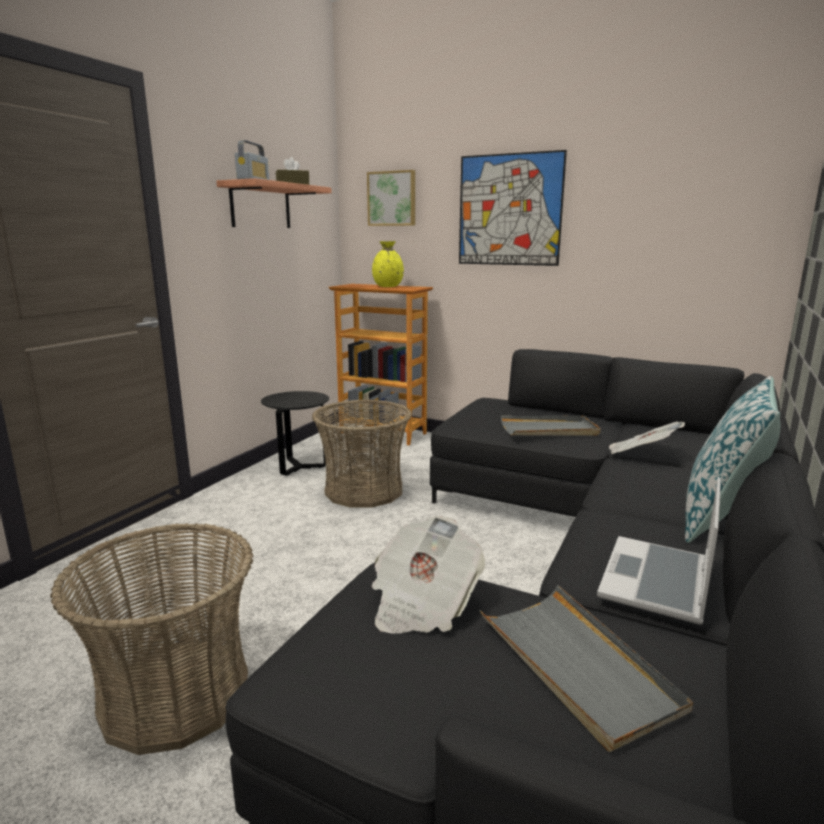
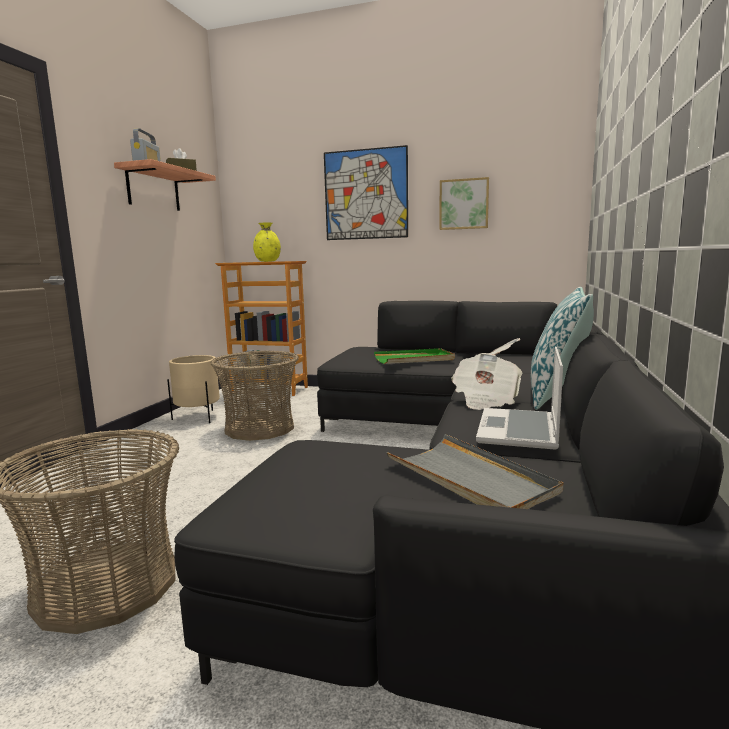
camera: 10 degrees left, 5 degrees down
(299, 467) = (198, 417): black side table -> beige planter
(392, 199) = (267, 189): picture -> picture (464, 204)
(422, 602) = (336, 458): newspaper -> newspaper (485, 400)
(549, 430) = (414, 359): grey tray -> green tray

